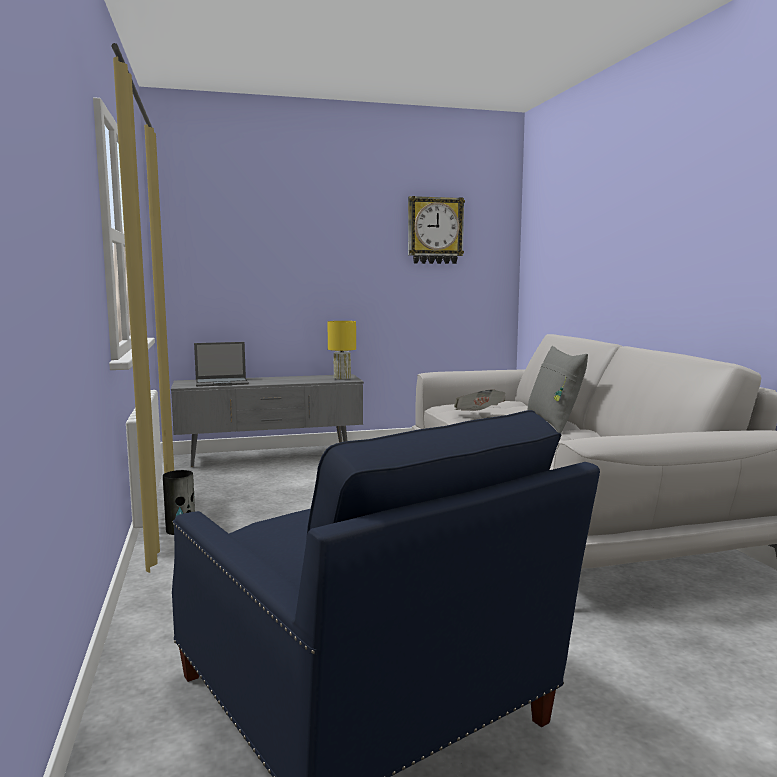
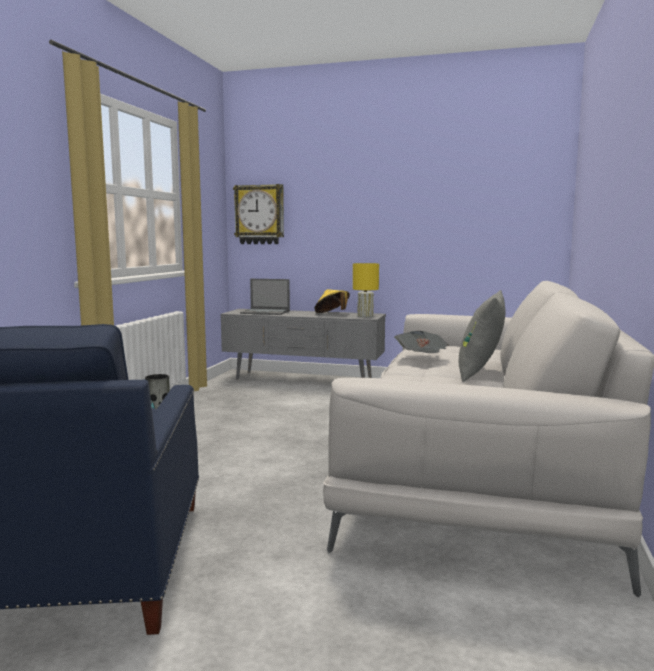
camera: 30 degrees right, 0 degrees up
(301, 378) = (332, 314): none -> yellow hat
(435, 230) = (474, 176): wall clock -> wall clock (259, 214)

